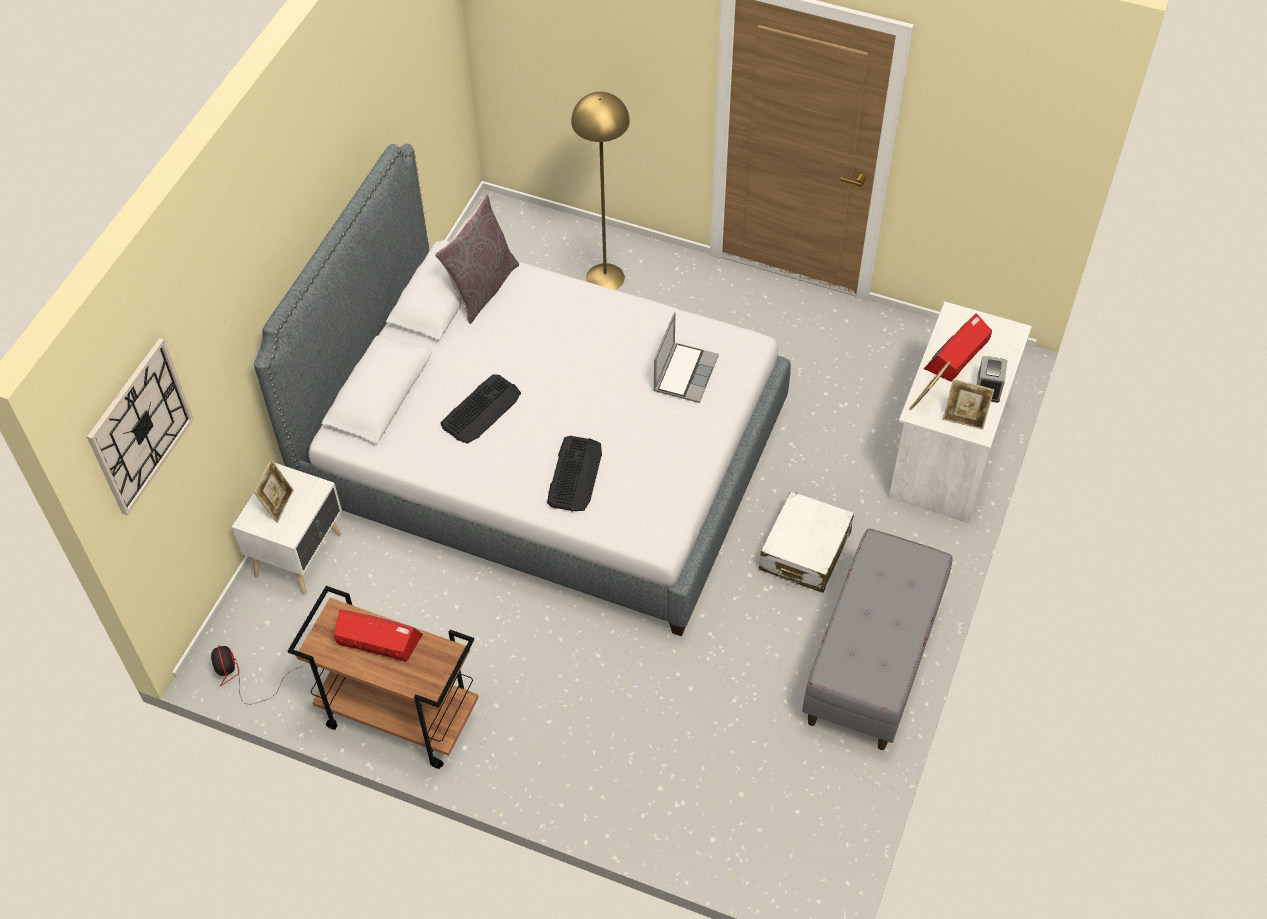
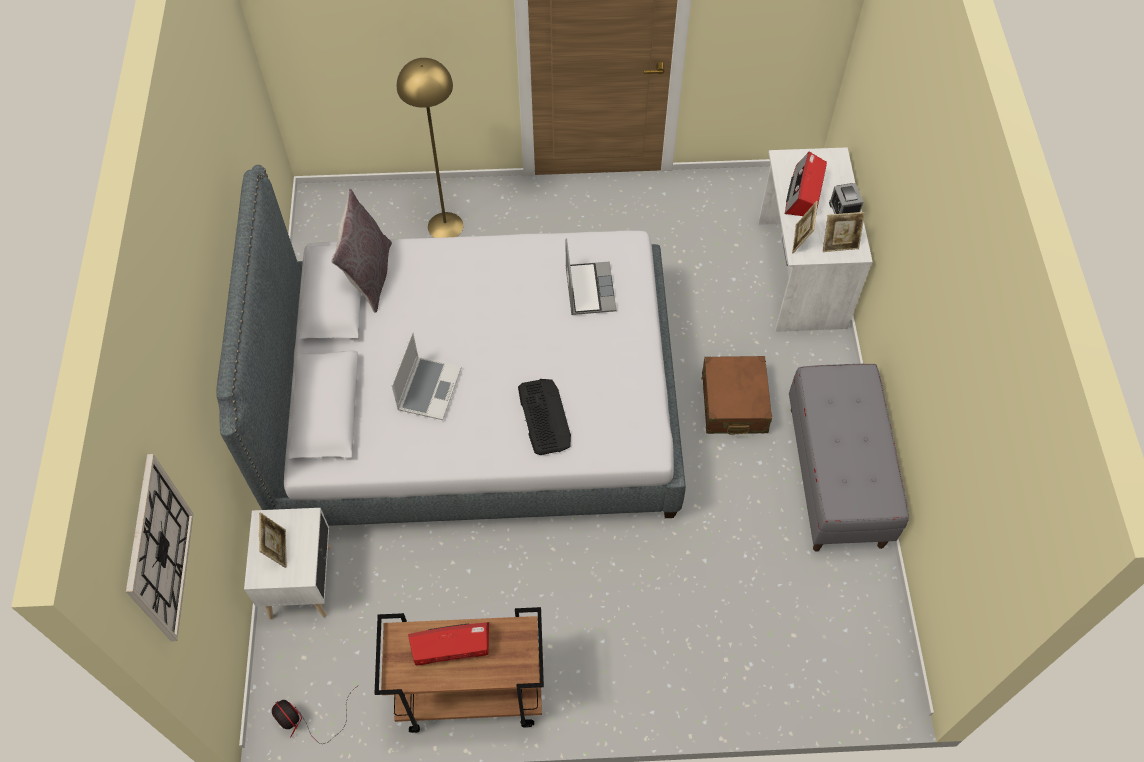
camera: 25 degrees left, 5 degrees up
(481, 409) = (428, 388): keyboard -> laptop
(804, 551) = (734, 403): white suitcase -> brown suitcase

